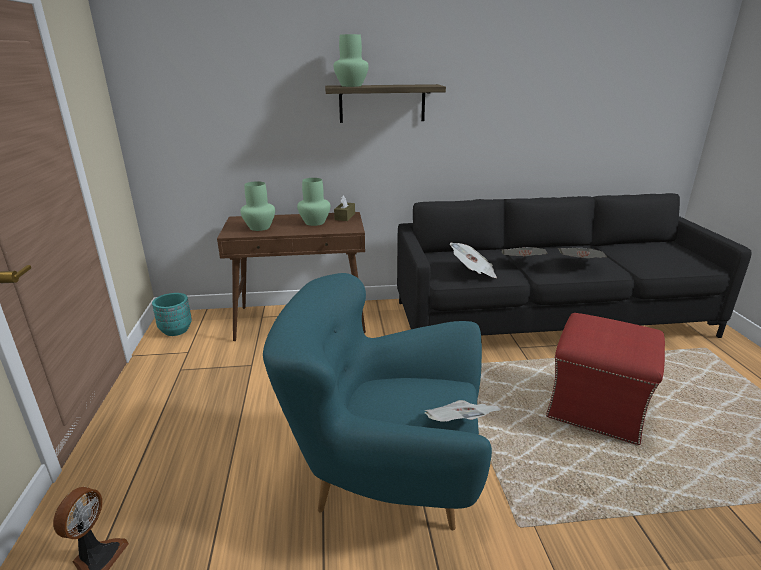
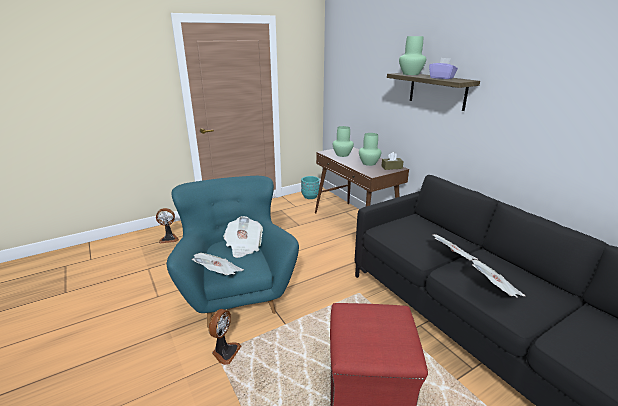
camera: 65 degrees right, 0 degrees up
(404, 85) = (441, 78): none -> purple tissue box
(473, 272) = (404, 239): newspaper -> newspaper (244, 246)
(517, 516) = (225, 352): none -> fan

